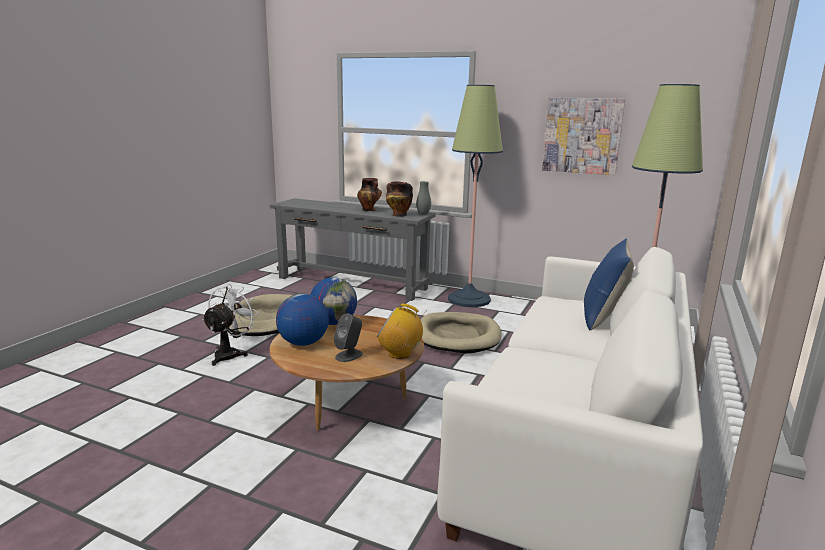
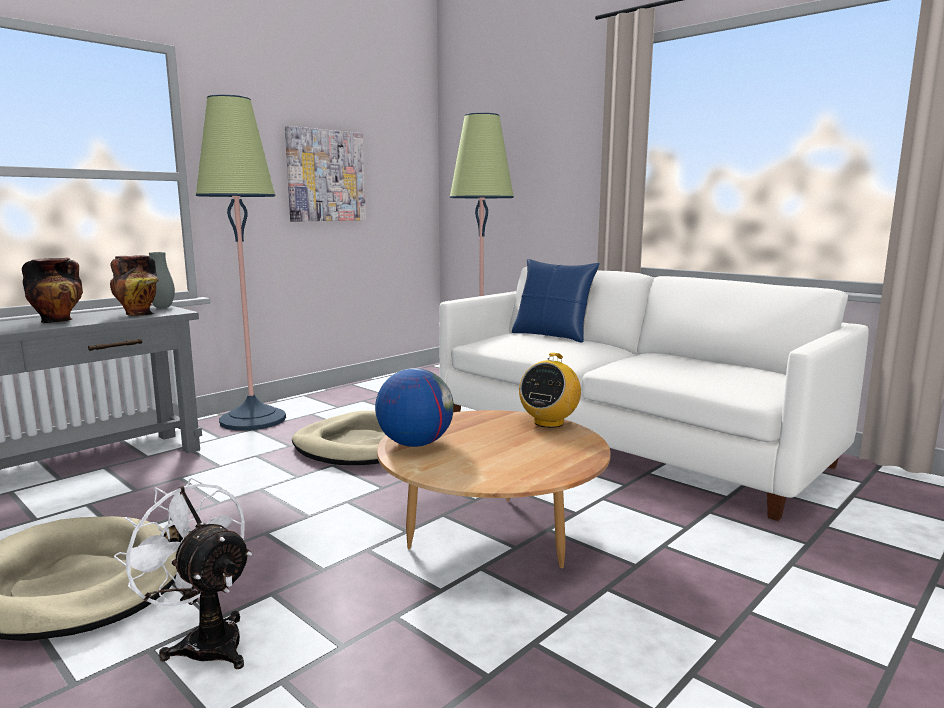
camera: 70 degrees left, 5 degrees down
(303, 343) = (480, 467): globe -> none
(349, 355) = (541, 445): grey speaker -> none

